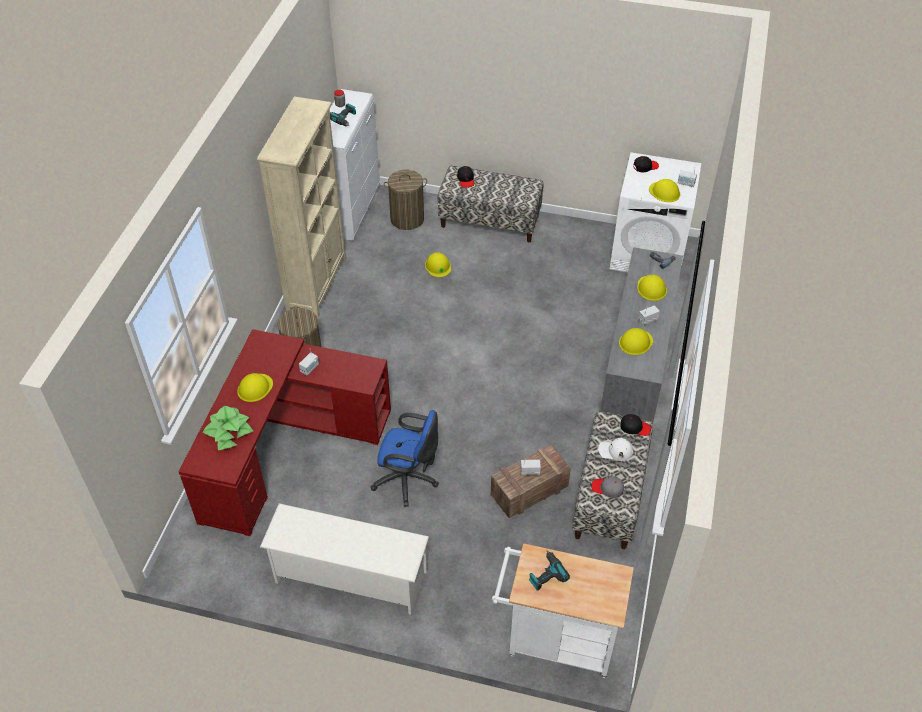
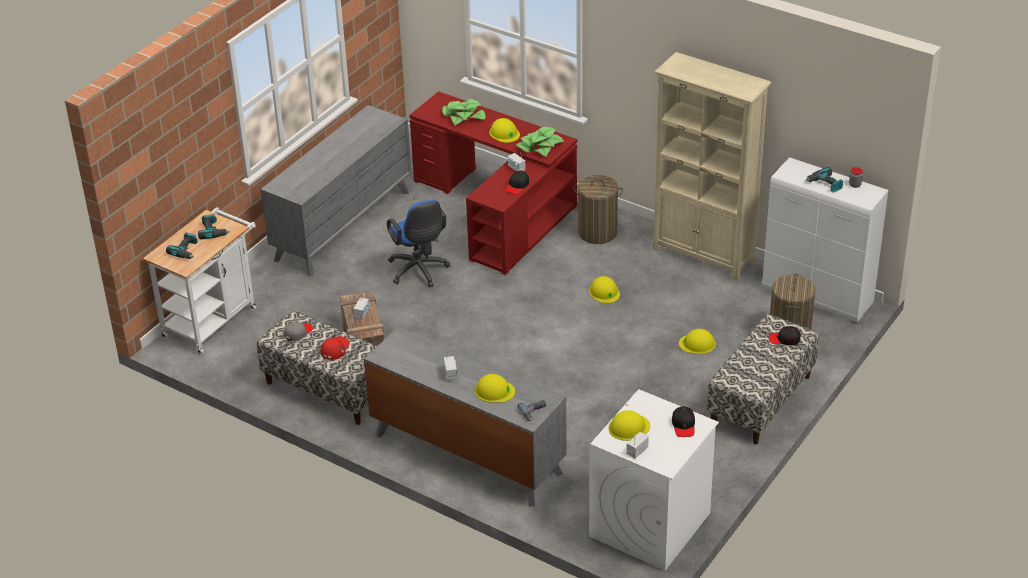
camera: 110 degrees right, 10 degrees down
(274, 353) = (540, 147): none -> potted plant
(350, 577) = (343, 225): white shoe rack -> grey dresser
(408, 480) = (419, 271): blue office chair -> blue office chair turned 60 degrees counterclockwise
(591, 586) = (186, 251): none -> power drill
(615, 451) = (335, 349): white cap -> red cap
(634, 427) = (353, 369): black cap -> black cap (517, 186)
(635, 342) = (425, 356): yellow hard hat -> yellow hard hat (604, 292)

